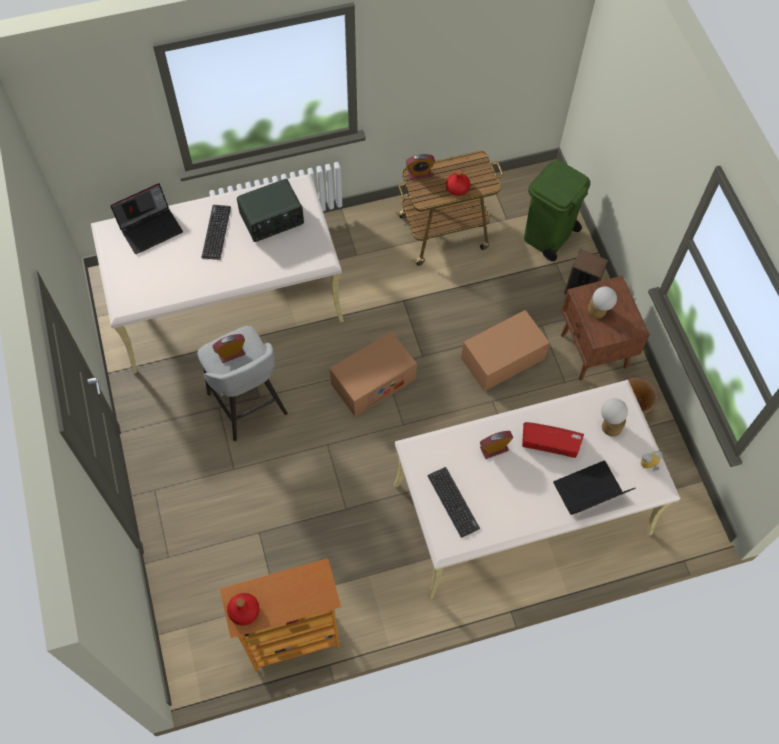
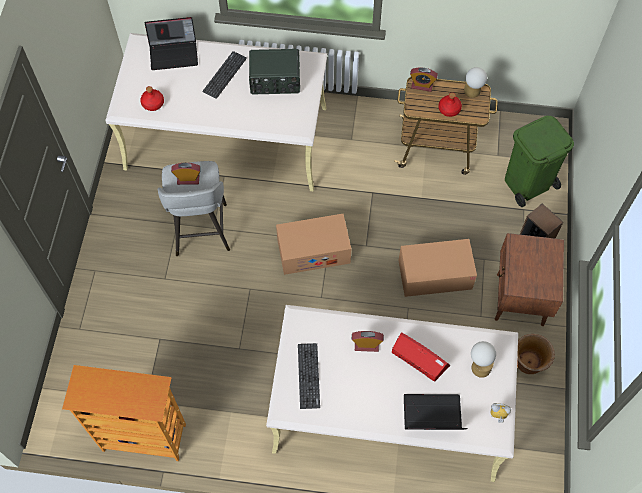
camera: 25 degrees right, 0 degrees up
(244, 611) = (83, 392): red bottle -> red bottle (153, 103)
(598, 313) = (524, 264): table lamp -> table lamp (472, 93)

